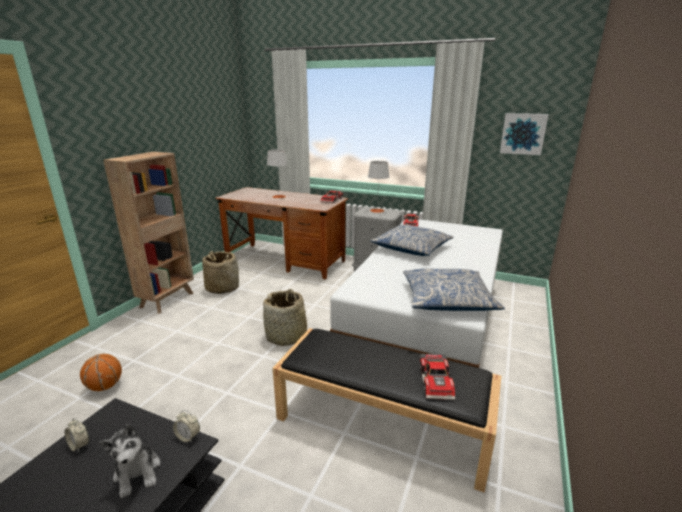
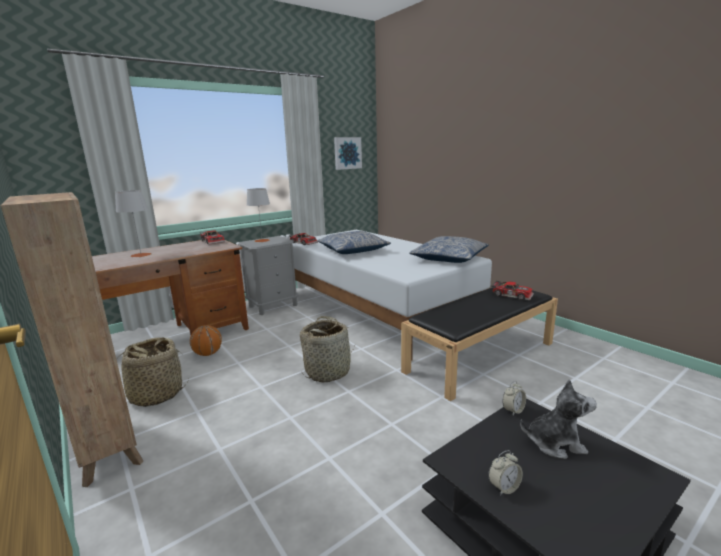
camera: 60 degrees left, 5 degrees down
(105, 386) = (292, 537): basketball -> basketball (208, 354)

